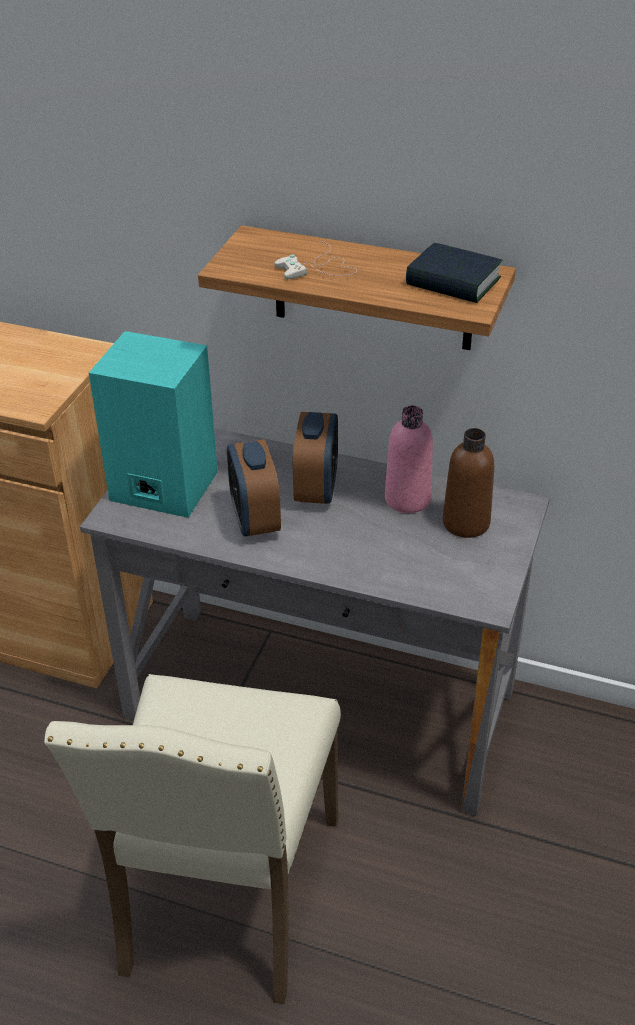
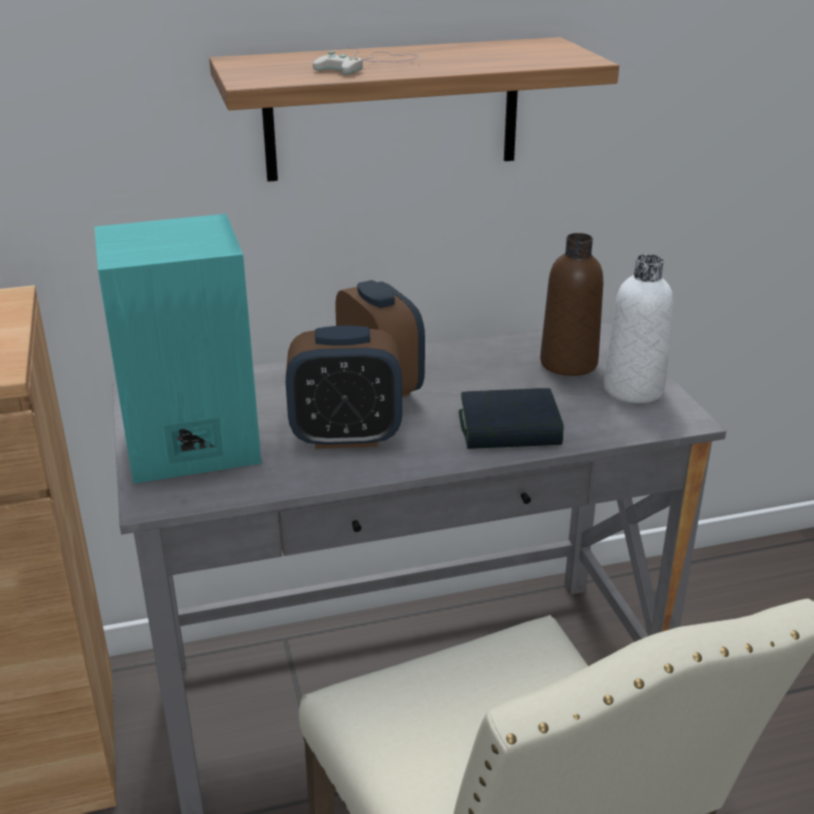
camera: 35 degrees left, 10 degrees down
(255, 519) = (346, 436): alarm clock -> alarm clock turned 45 degrees counterclockwise
(407, 499) = (486, 364): pink bottle -> none
(453, 282) = (525, 50): book -> book (509, 429)
(484, 565) = (633, 389): none -> white bottle

